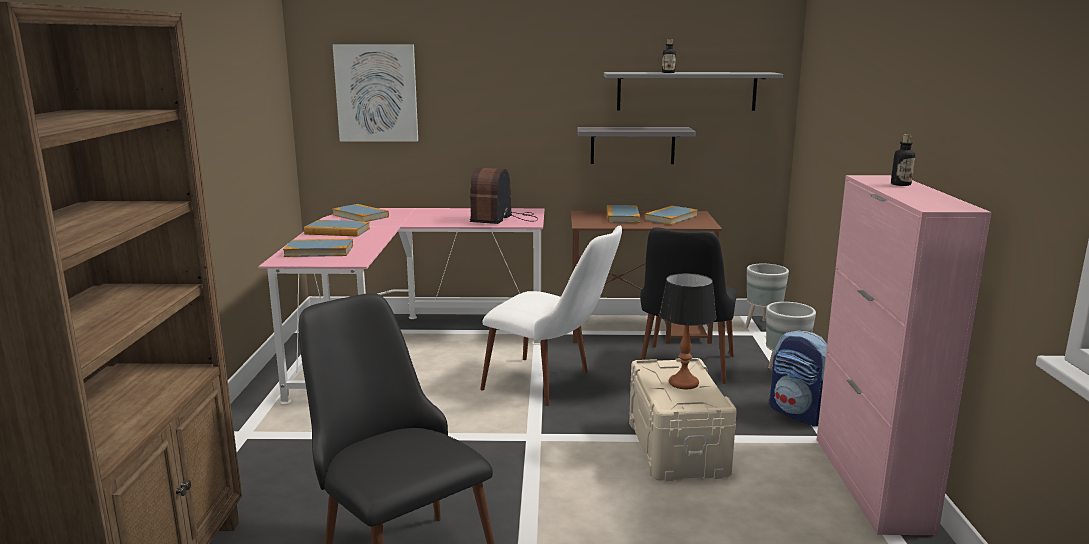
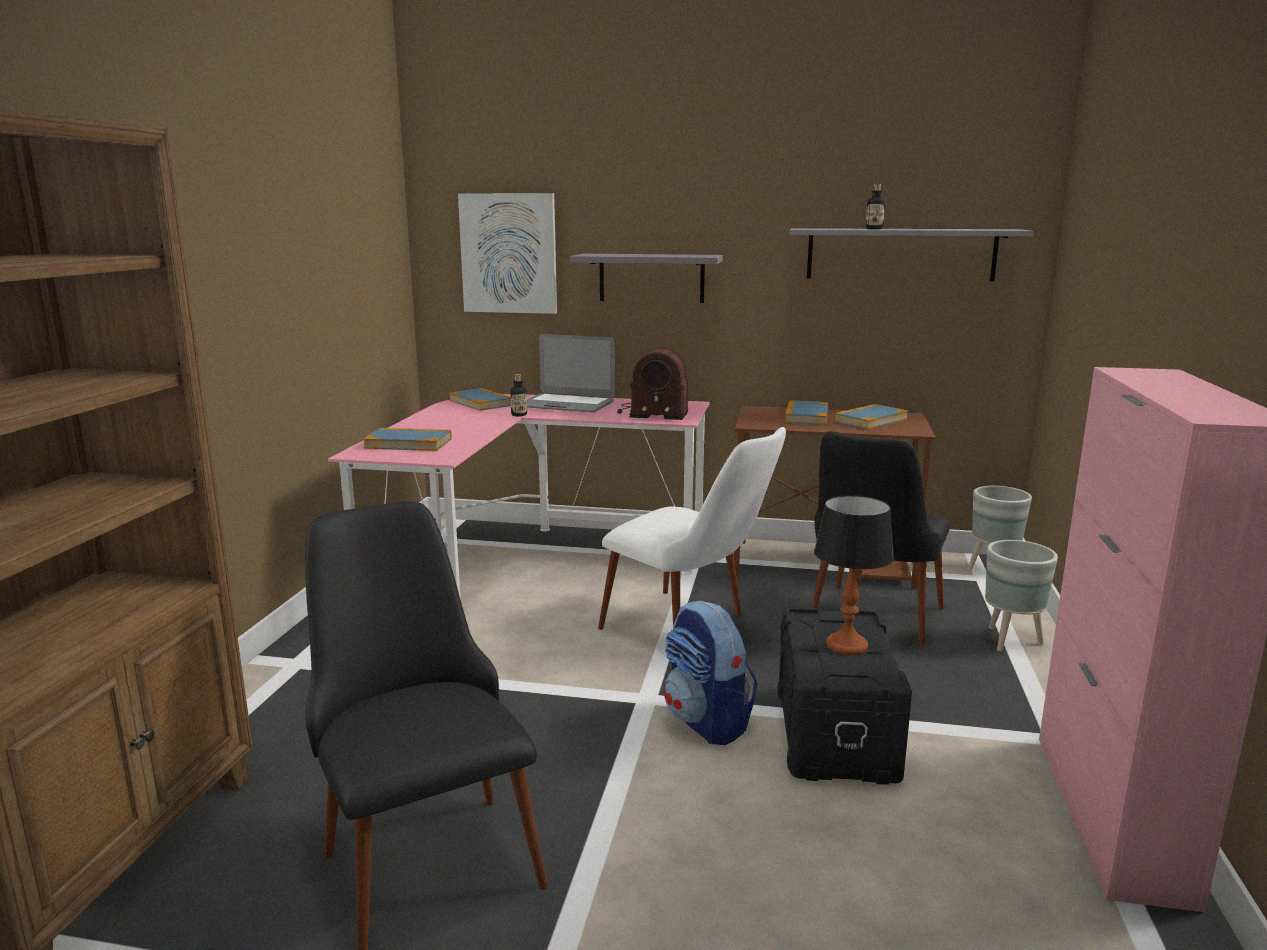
camera: 10 degrees right, 0 degrees up
(337, 231) = (443, 420): book -> none
(432, 215) = (566, 405): none -> laptop
(504, 219) = (652, 413): radio -> radio turned 105 degrees counterclockwise
(632, 145) = (826, 324): grey shelf -> grey shelf (651, 278)
(678, 448) = (837, 732): beige storage box -> black storage box
(800, 414) = (1022, 699): backpack -> backpack (707, 722)
(900, 184) = (1174, 382): bottle -> bottle (519, 415)

